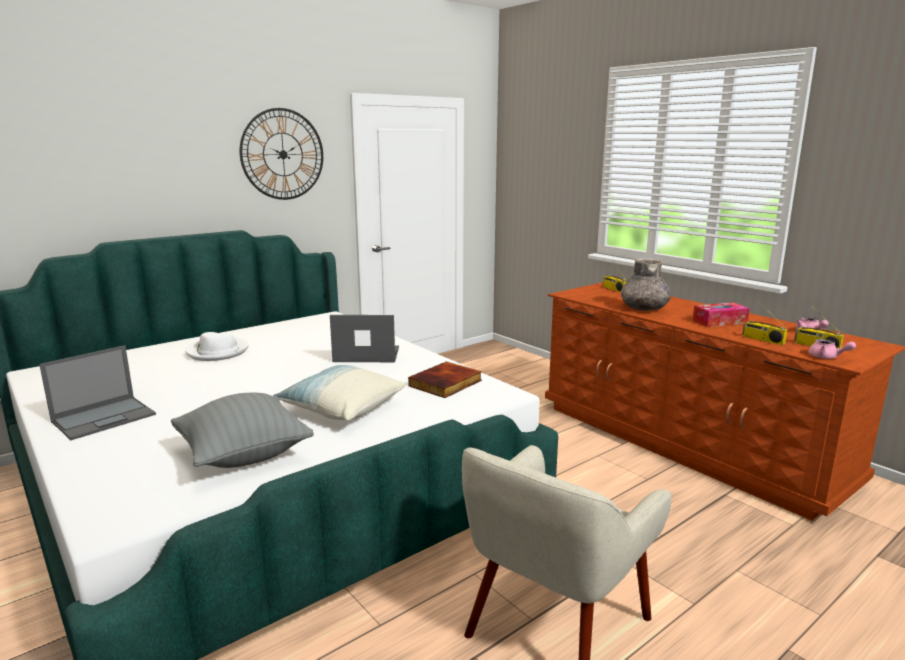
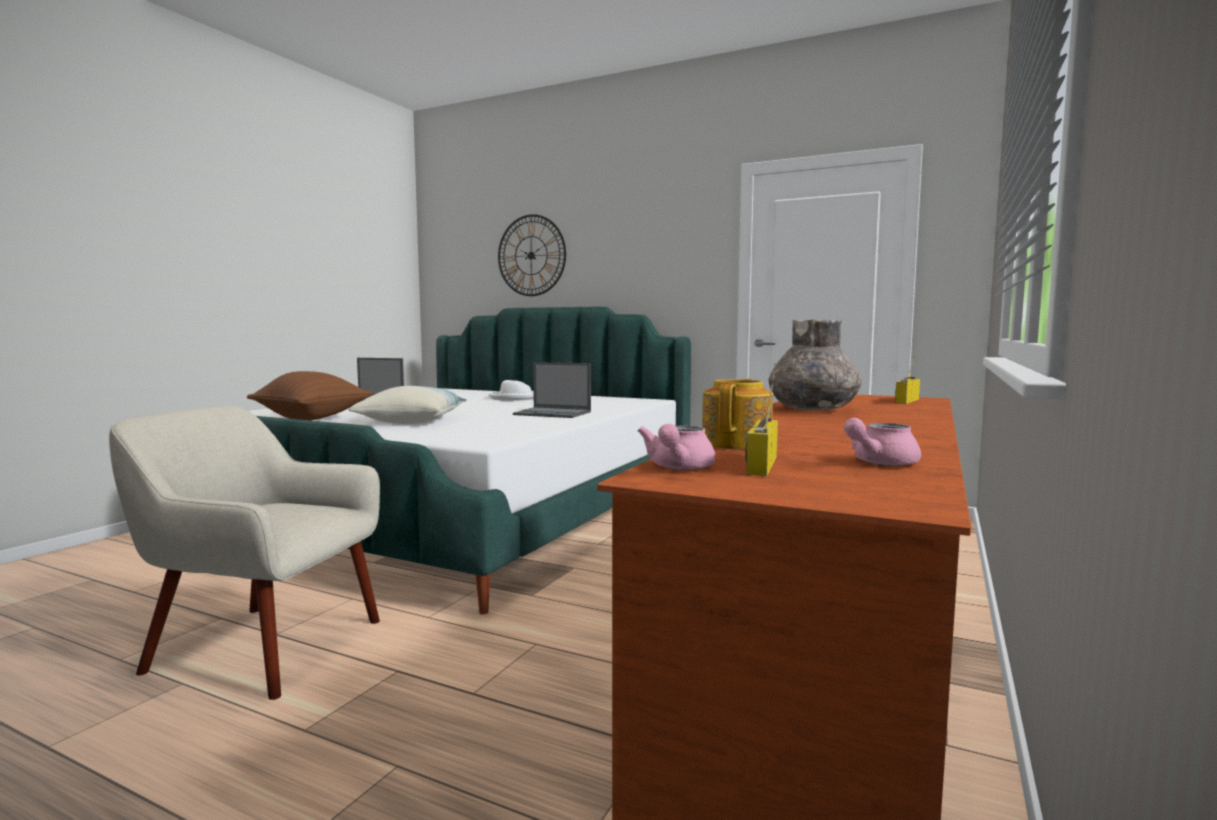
camera: 65 degrees right, 10 degrees down
(243, 455) = (312, 419): grey pillow -> brown pillow
(283, 154) = (660, 236): wall clock -> wall clock (531, 255)
(365, 354) = (553, 413): laptop -> laptop turned 135 degrees clockwise
(446, 383) = (497, 430): book -> none
(719, 322) = (820, 429): tissue box -> none
(762, 340) = (738, 443): radio -> teapot

